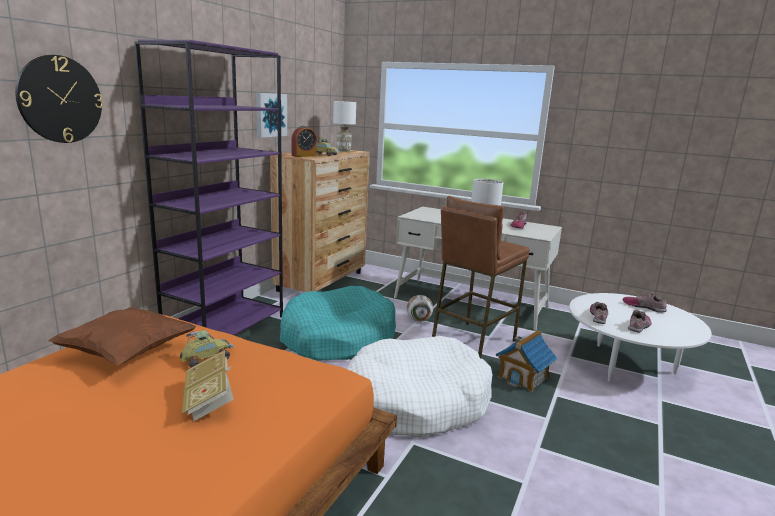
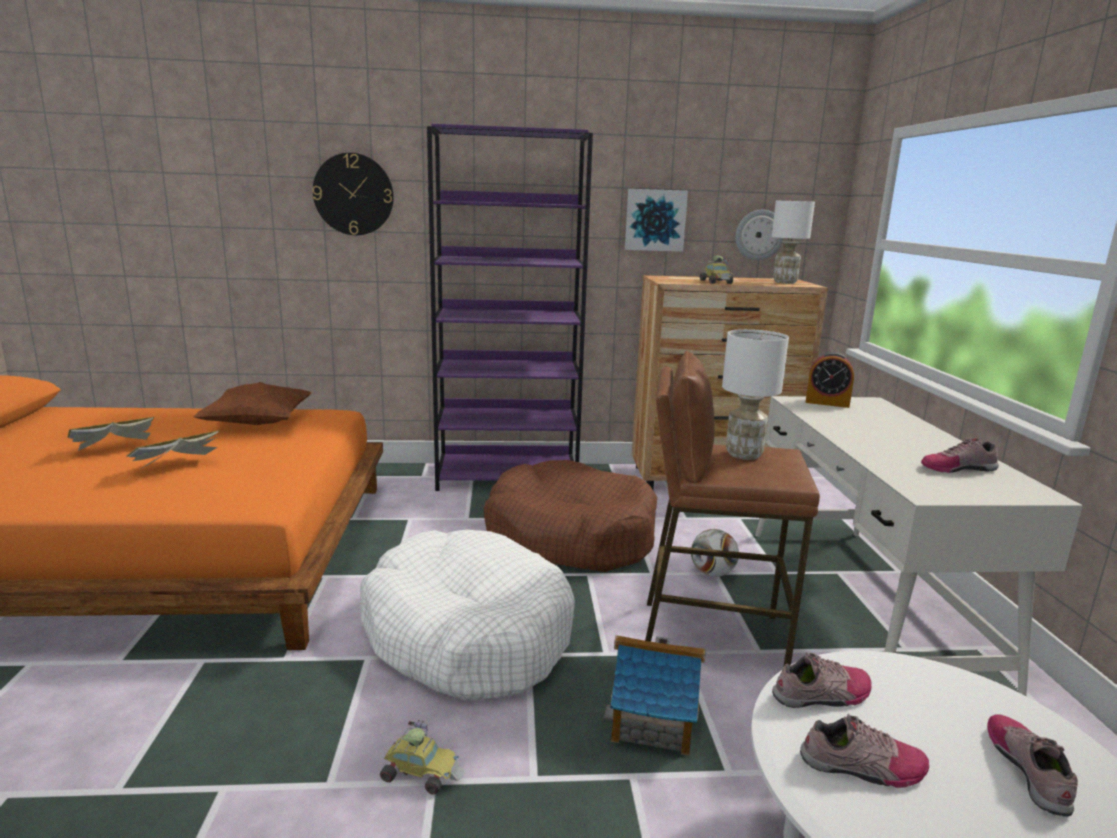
camera: 60 degrees right, 0 degrees up
(85, 433) = (115, 448): none -> book
(206, 358) = (266, 447): toy car -> toy car (421, 772)
(304, 156) = (676, 280): alarm clock -> alarm clock (827, 403)
(313, 121) = (759, 235): none -> wall clock
(338, 338) = (570, 535): turquoise dog bed -> brown dog bed

